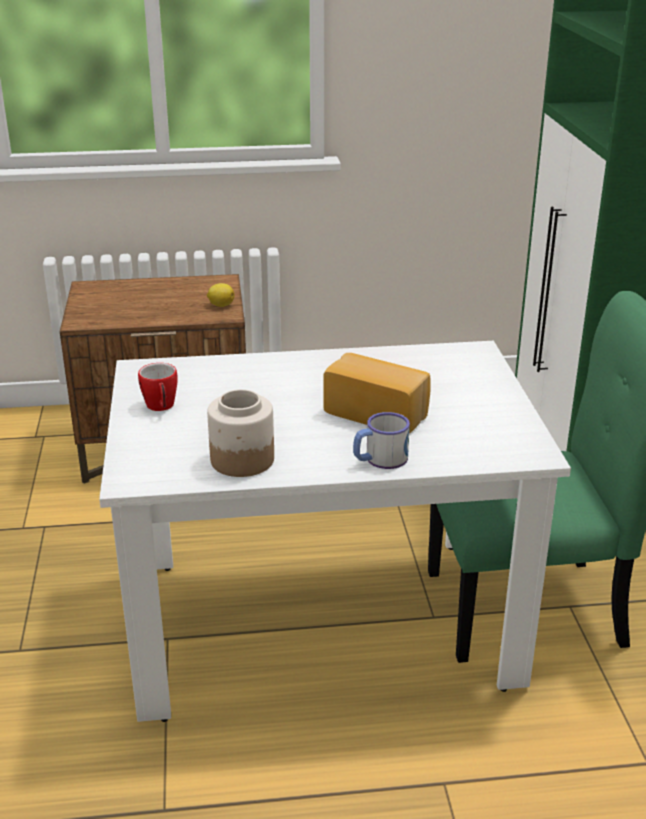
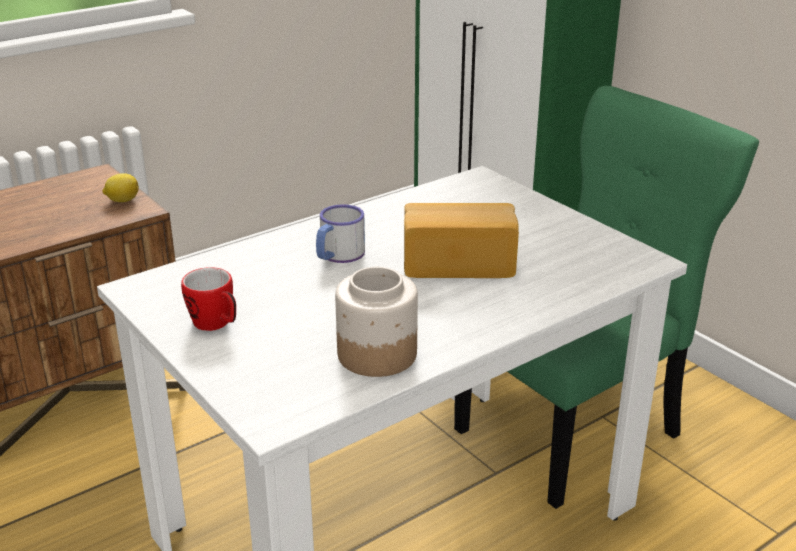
camera: 30 degrees left, 0 degrees up
(379, 459) = (516, 309): mug -> mug (338, 256)

